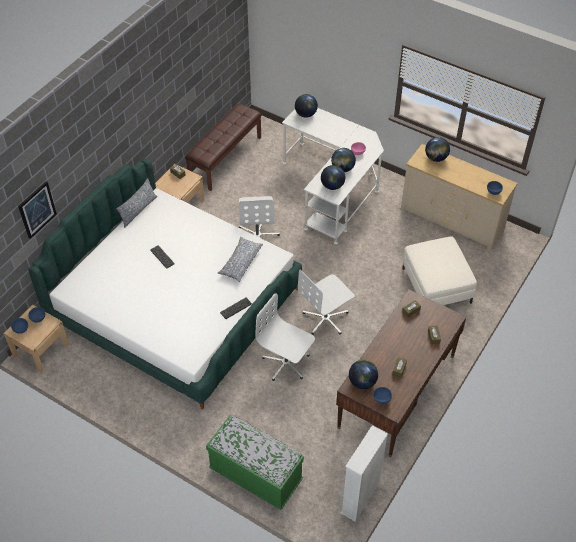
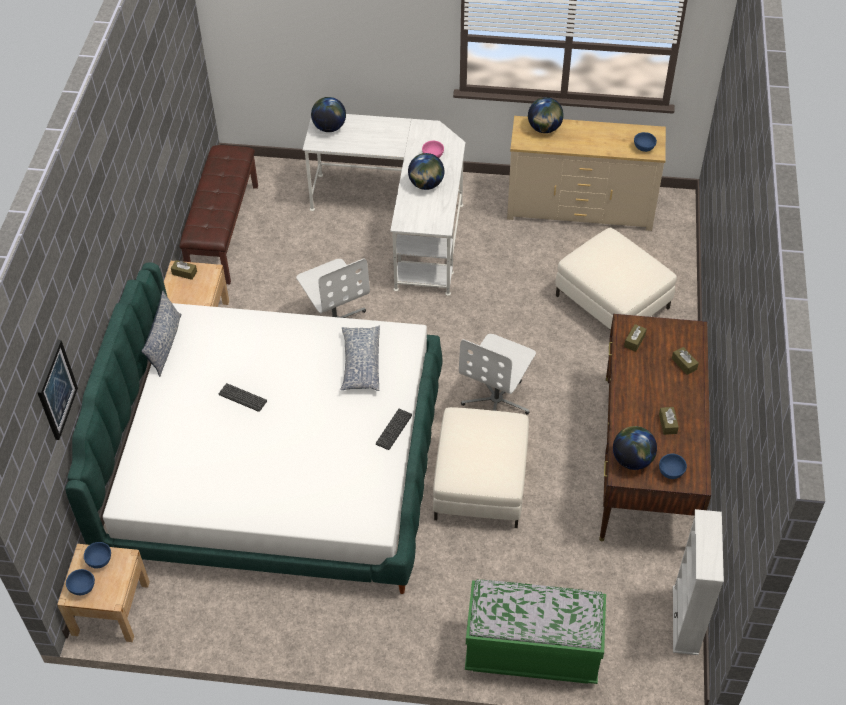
camera: 25 degrees left, 0 degrees up
(286, 363) = (480, 482): white office chair -> white ottoman
(332, 186) = (427, 212): globe -> none

